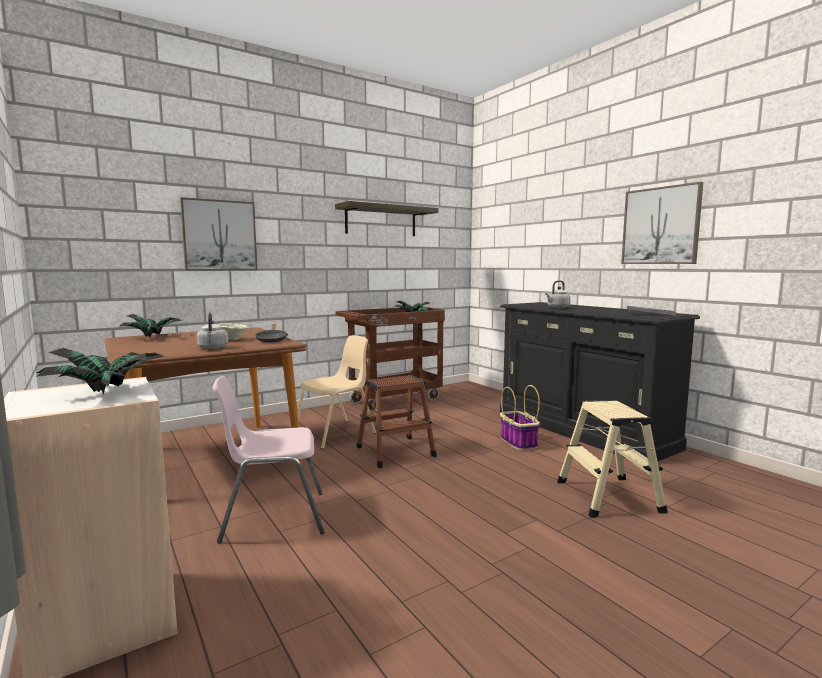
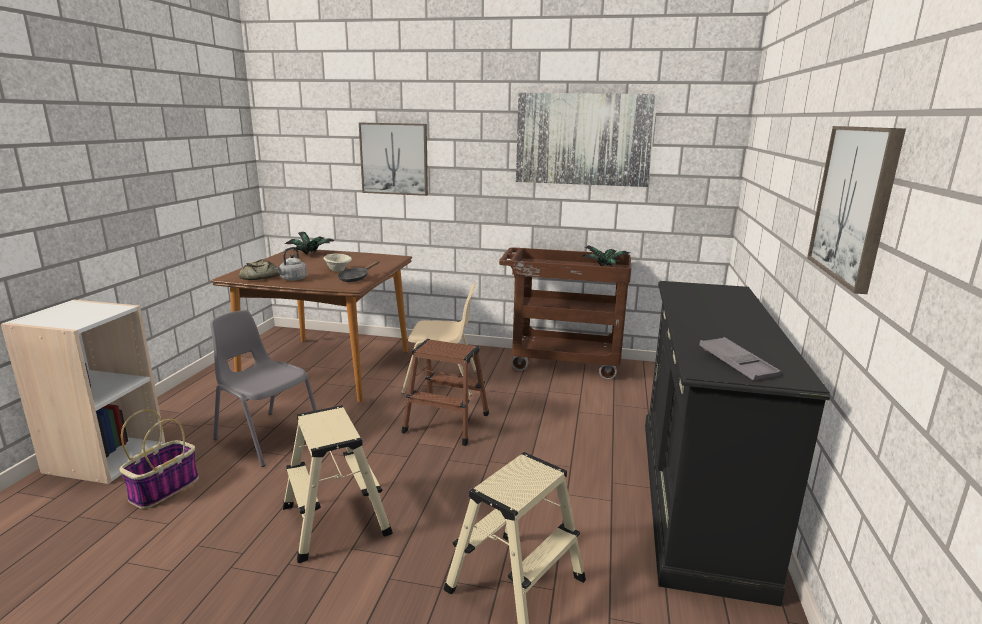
camera: 45 degrees right, 10 degrees up
(109, 392) = (86, 315): potted plant -> none
(166, 352) = (259, 277): none -> bread
(272, 517) = (267, 436): pink chair -> grey chair
(381, 221) = (583, 139): shelf -> picture
(458, 527) = (336, 519): none -> beige step ladder
(517, 442) = (576, 470): basket -> basket (164, 488)
(557, 308) = (688, 308): grey kettle -> none

